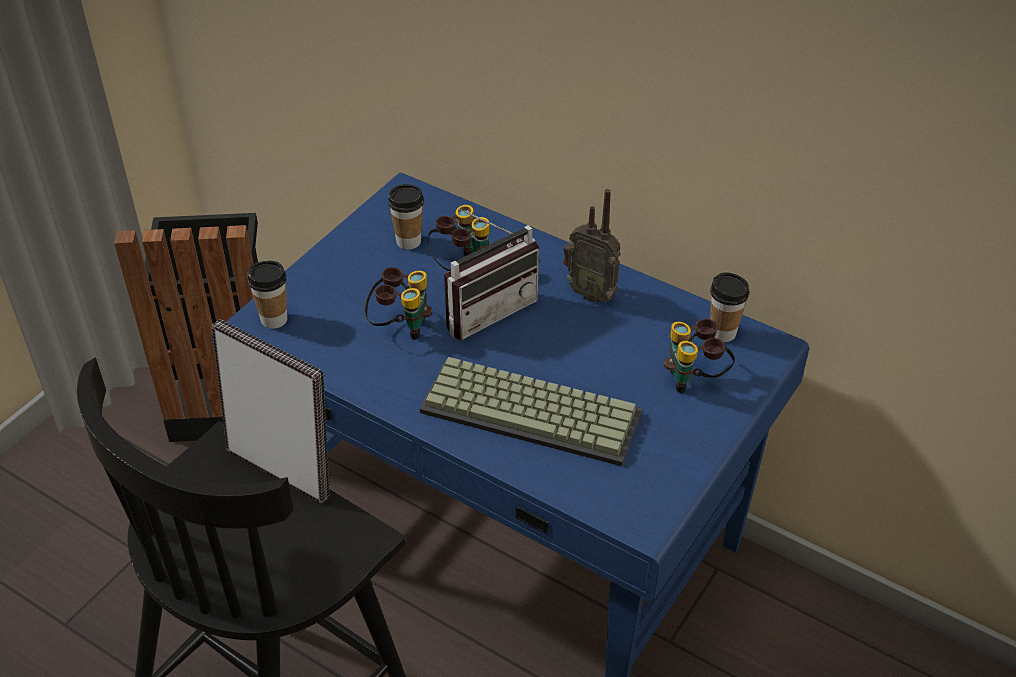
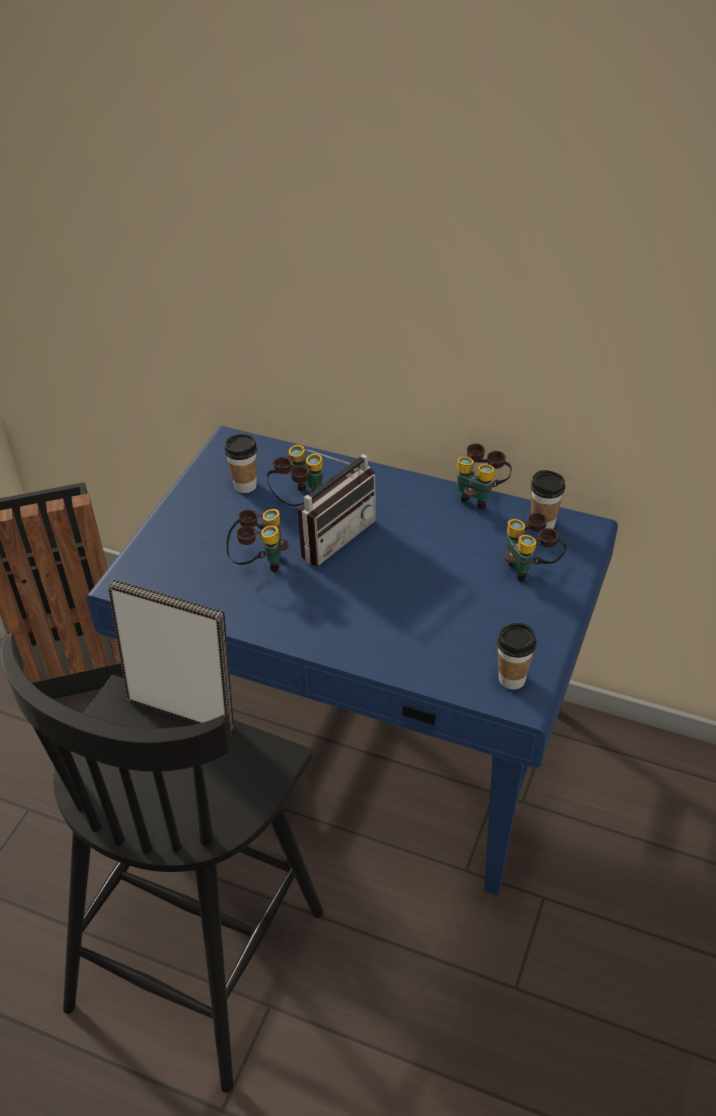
camera: 10 degrees left, 0 degrees up
(274, 319) = (142, 574): cup -> cup (512, 679)
(534, 410) = (399, 617): keyboard -> none
(591, 293) = (420, 507): radio -> none
(661, 290) = (480, 495): none -> binoculars

